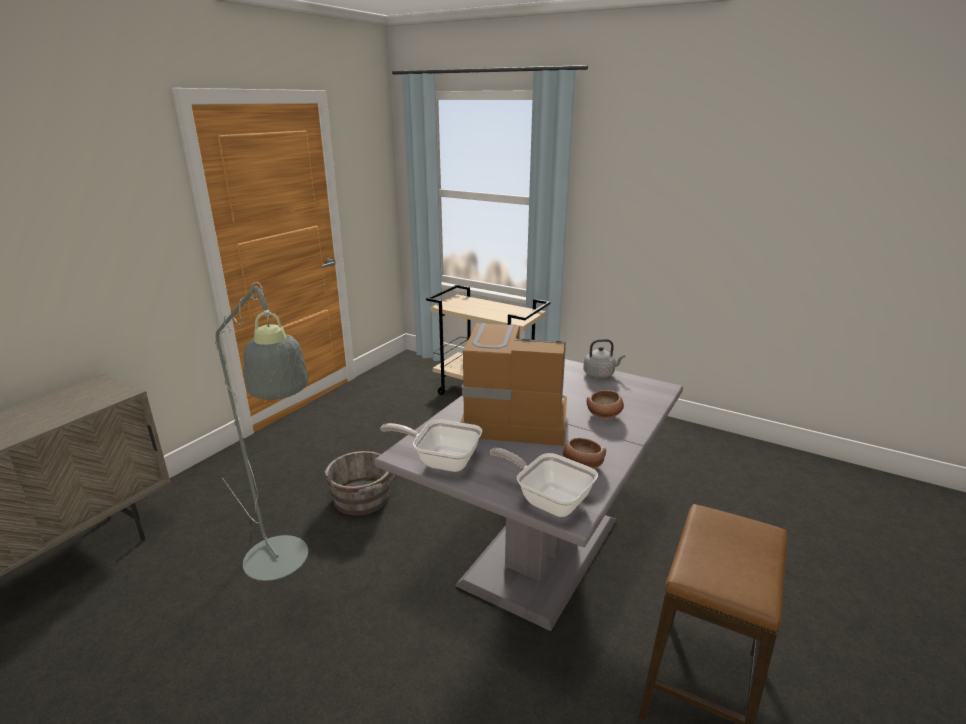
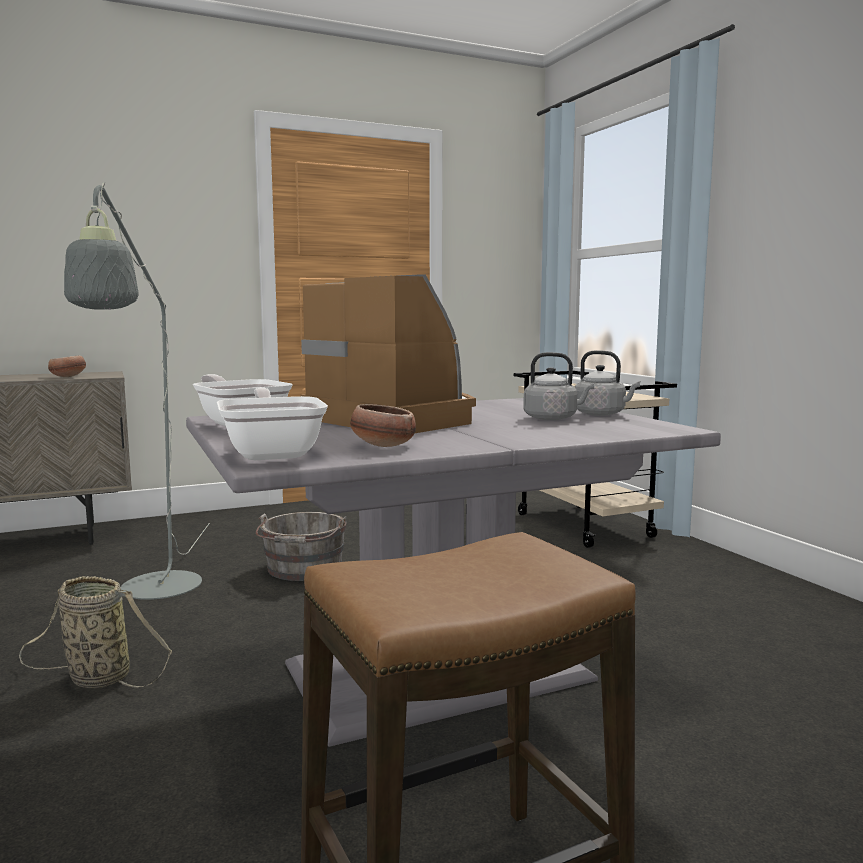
camera: 35 degrees right, 15 degrees down
(351, 660) = (95, 677): none -> basket
(589, 389) = (553, 418): none -> grey kettle
(605, 414) = (521, 430): bowl -> bowl (68, 377)

